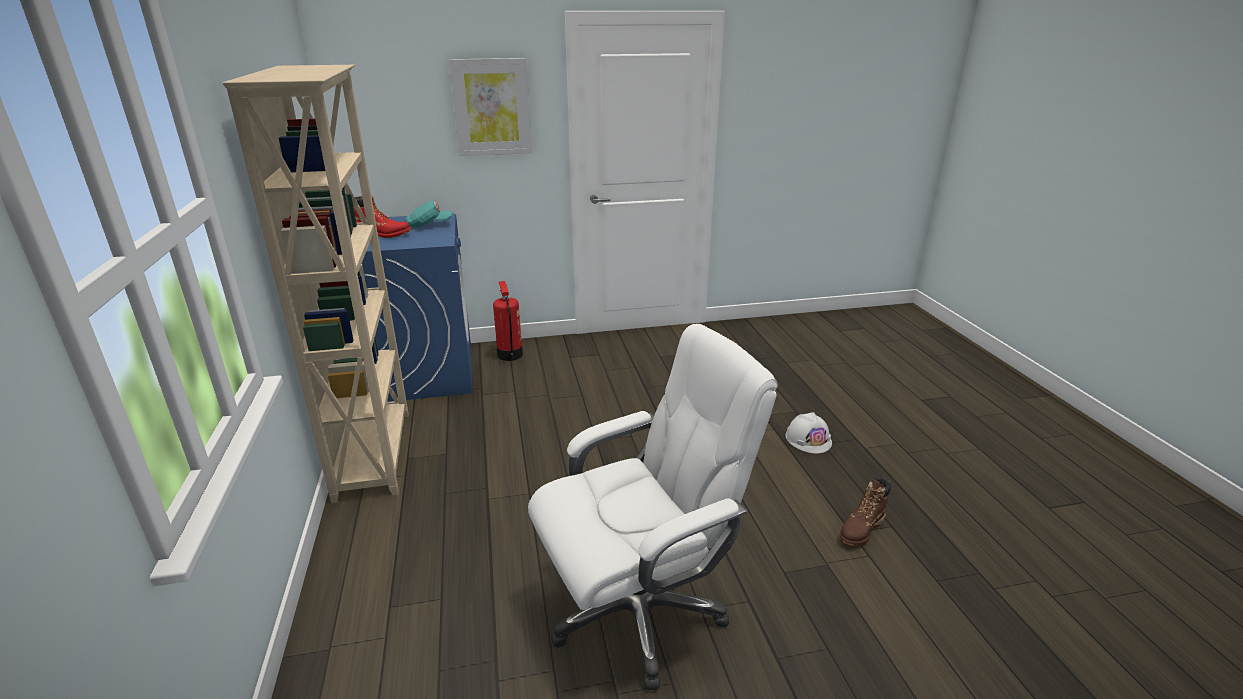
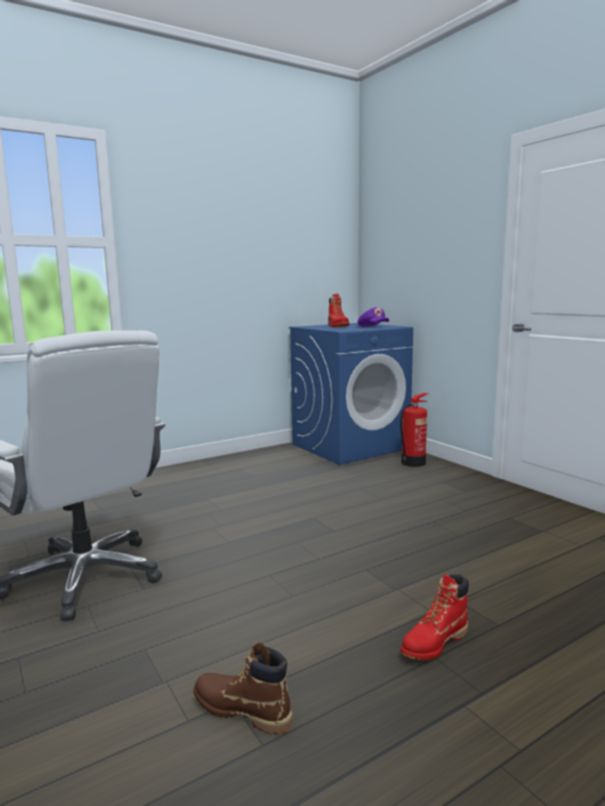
camera: 70 degrees right, 15 degrees down
(375, 453) = (240, 460): beige bookcase -> none
(429, 225) = (372, 327): turquoise cap -> purple cap
(492, 107) = (448, 235): picture -> none
(808, 439) = (434, 643): white hard hat -> red boot

